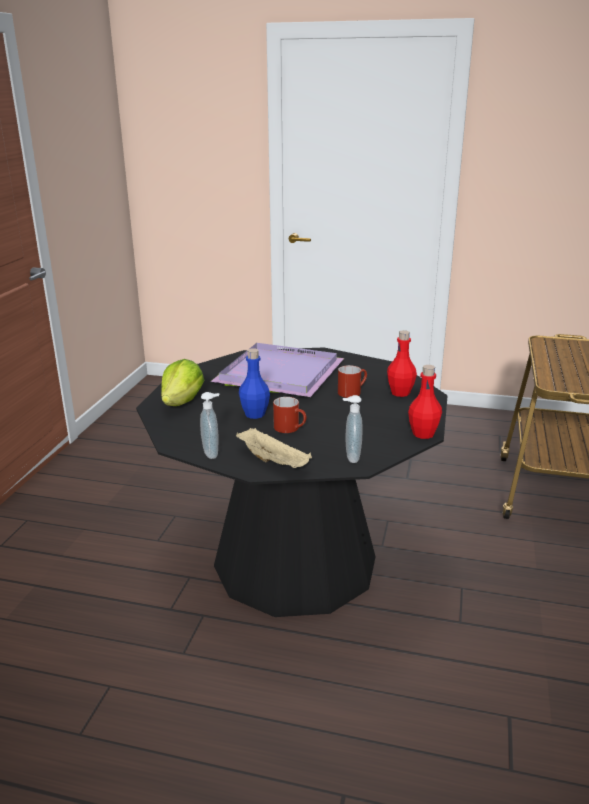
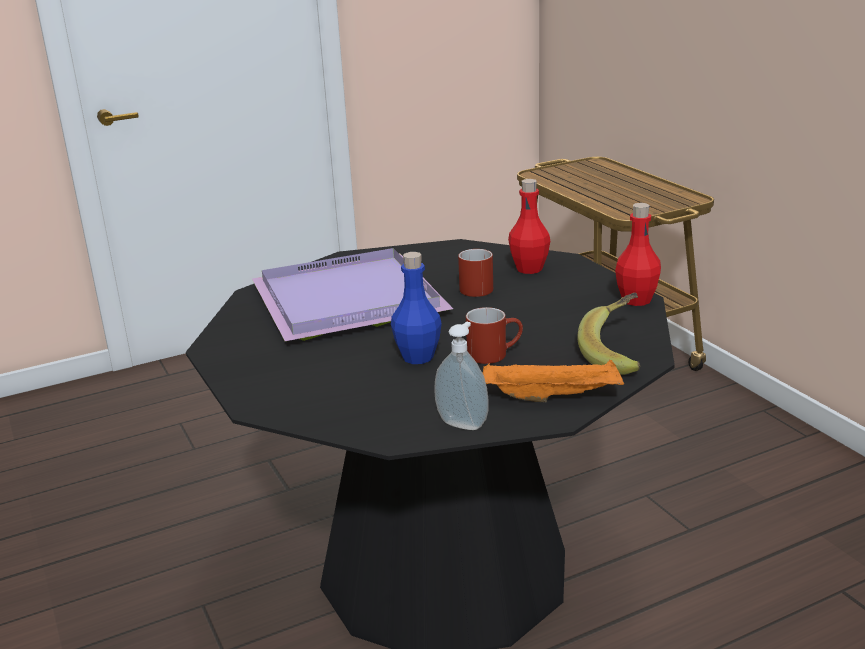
camera: 40 degrees left, 0 degrees up
(182, 402) = (289, 383): lettuce -> none
(274, 461) = (553, 396): beige tray -> orange tray
(351, 457) = (620, 354): soap dispenser -> banana

